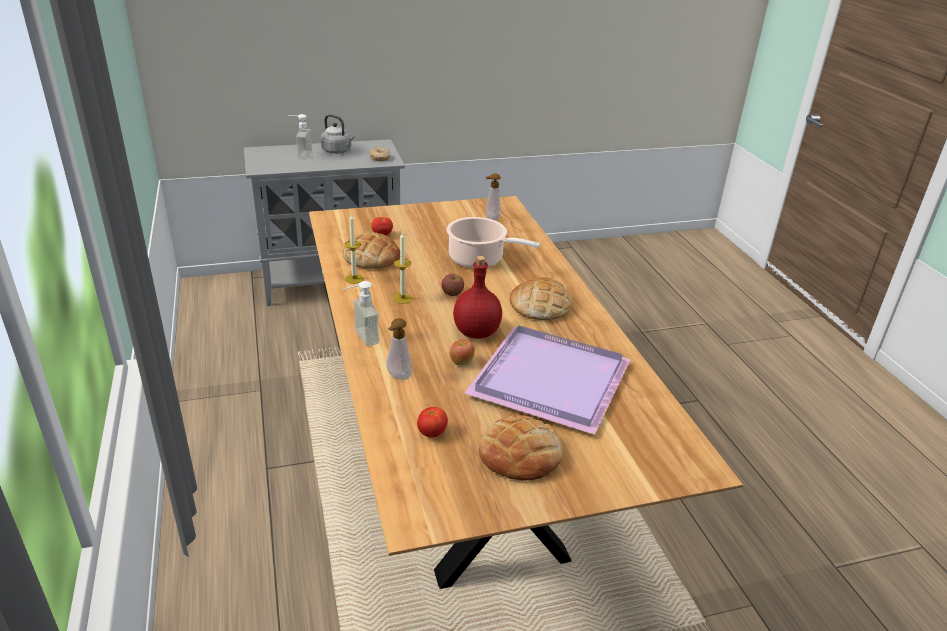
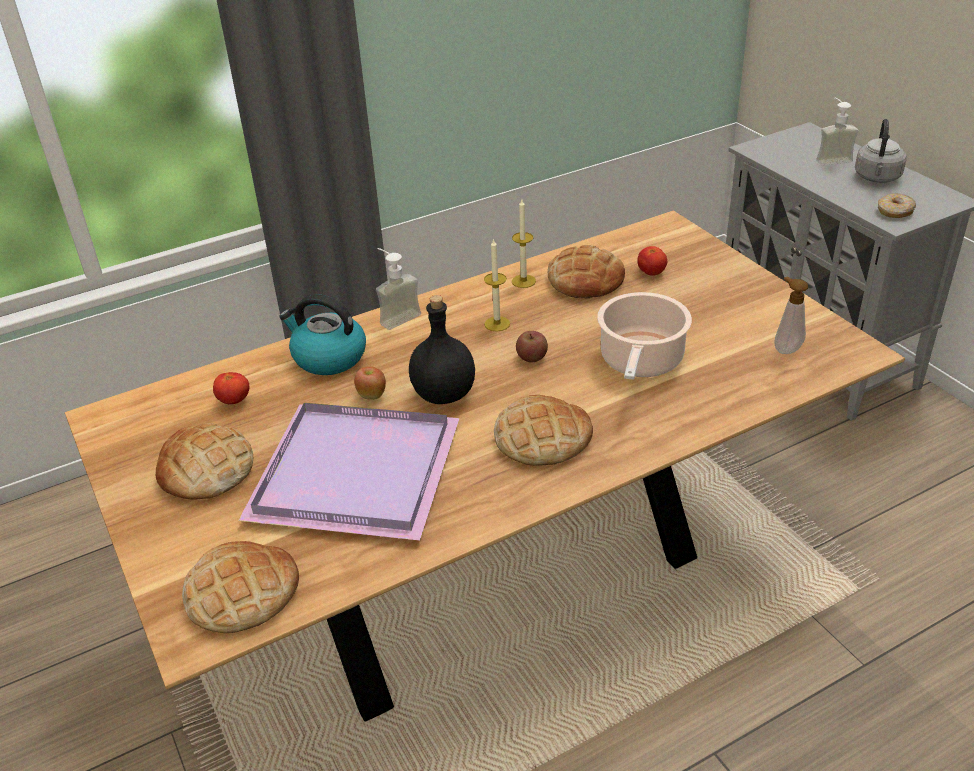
camera: 80 degrees right, 5 degrees up
(397, 377) = (328, 357): soap dispenser -> kettle
(477, 332) = (445, 394): red bottle -> black bottle
(661, 443) = (242, 593): none -> bread

